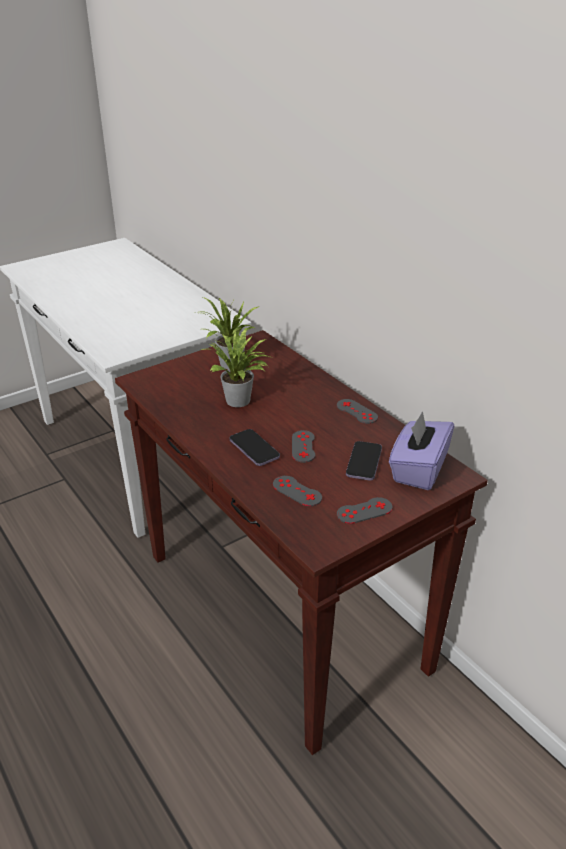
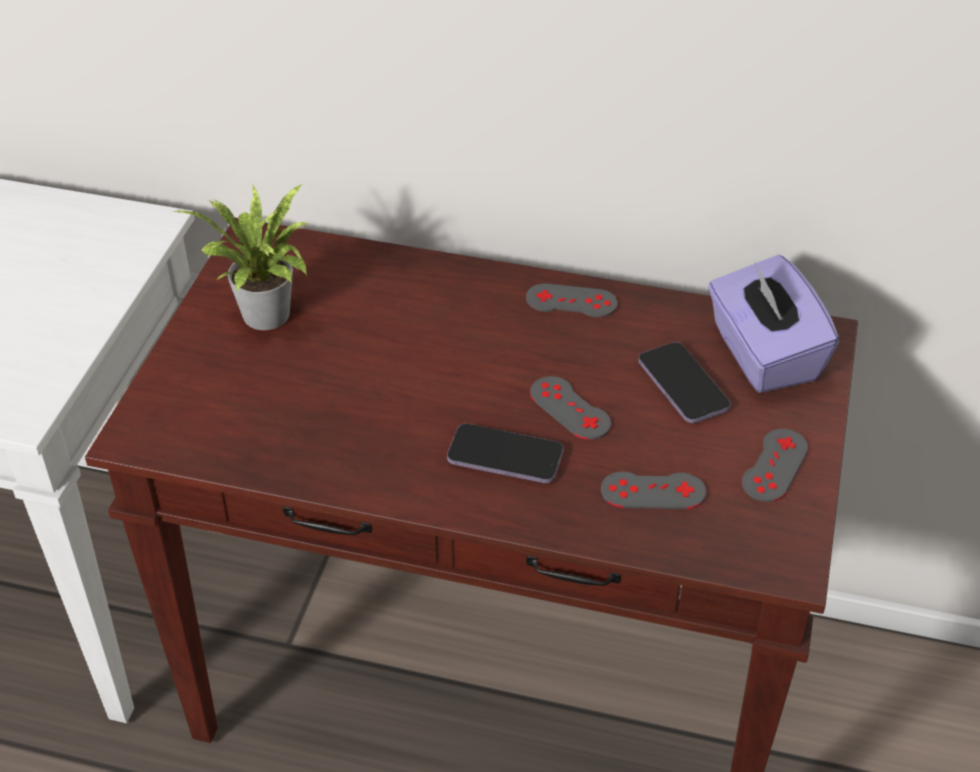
camera: 40 degrees left, 10 degrees up
(240, 402) = (375, 382): potted plant -> none

